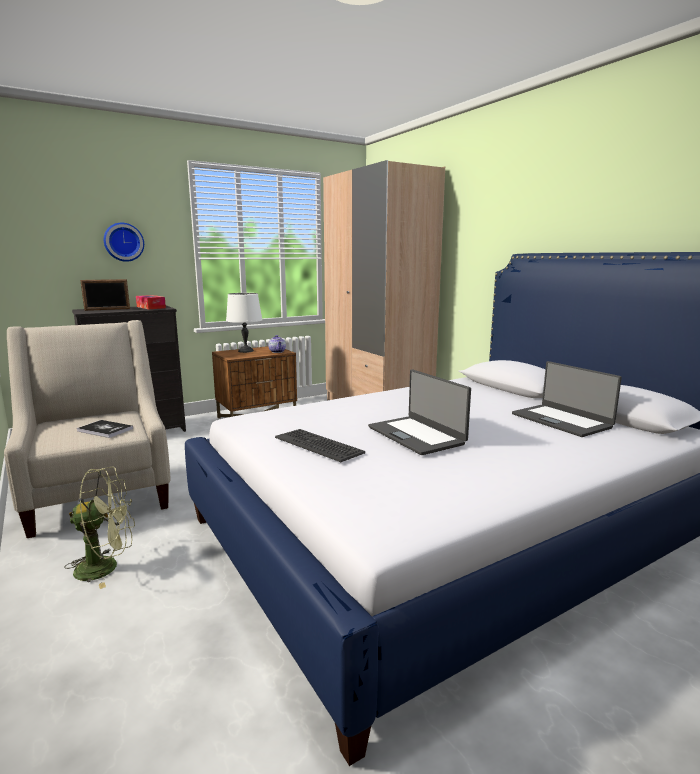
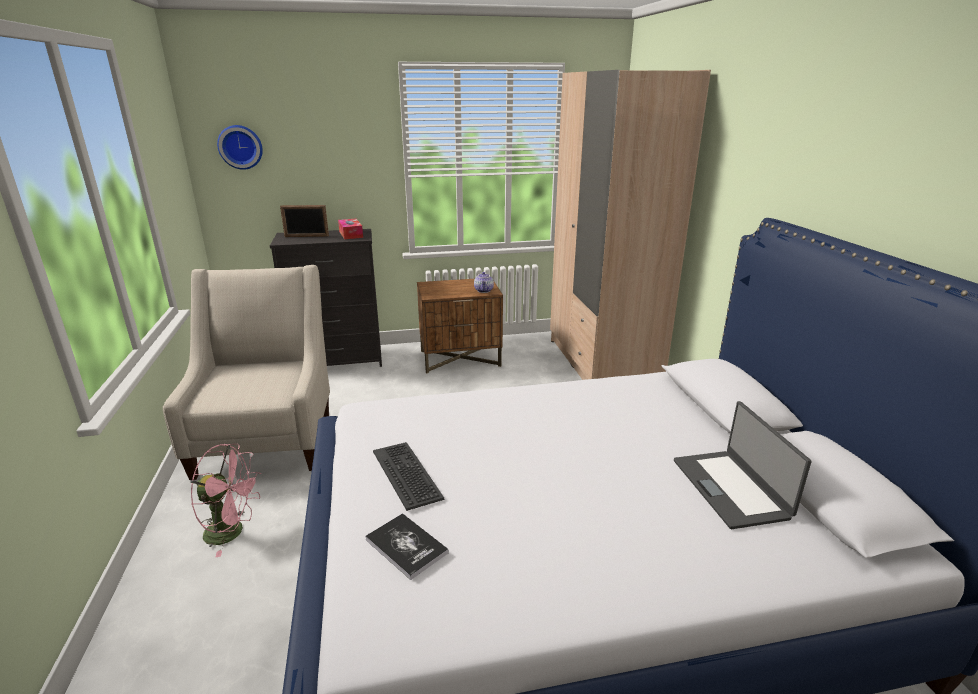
camera: 20 degrees right, 10 degrees up
(105, 430) = (260, 388): book -> book (406, 546)
(106, 567) = (232, 532): green fan -> pink fan
(123, 242) = (328, 160): wall clock -> wall clock (240, 147)
(246, 351) = (452, 285): white table lamp -> none
(416, 435) = (523, 480): laptop -> none

